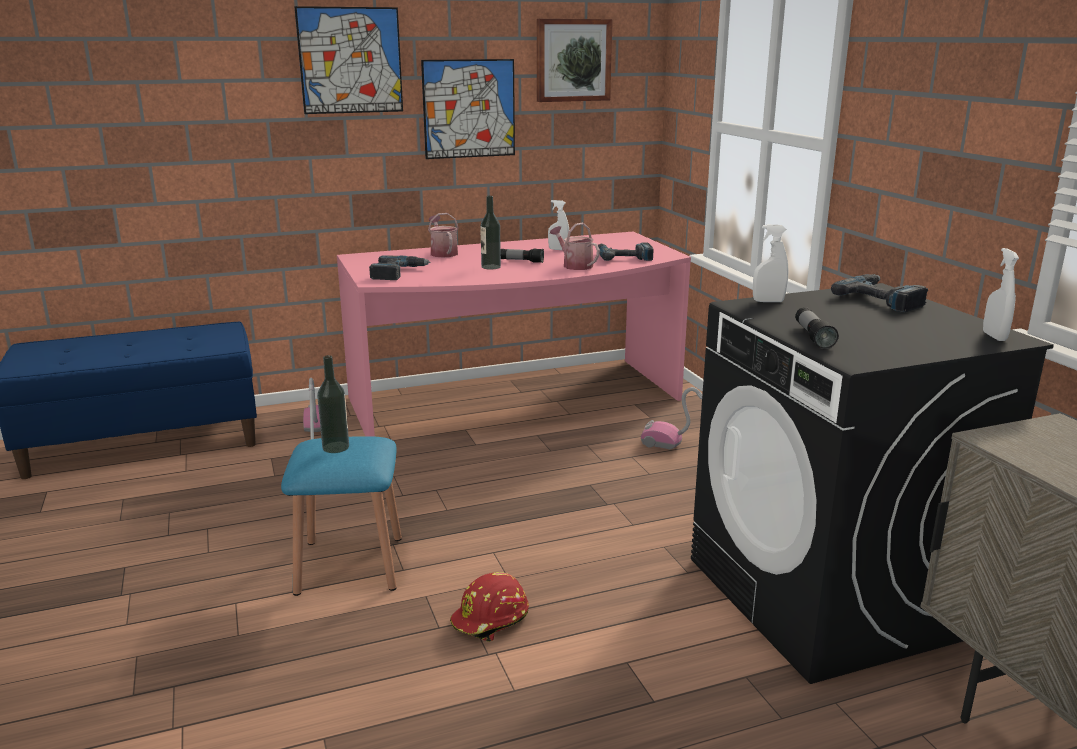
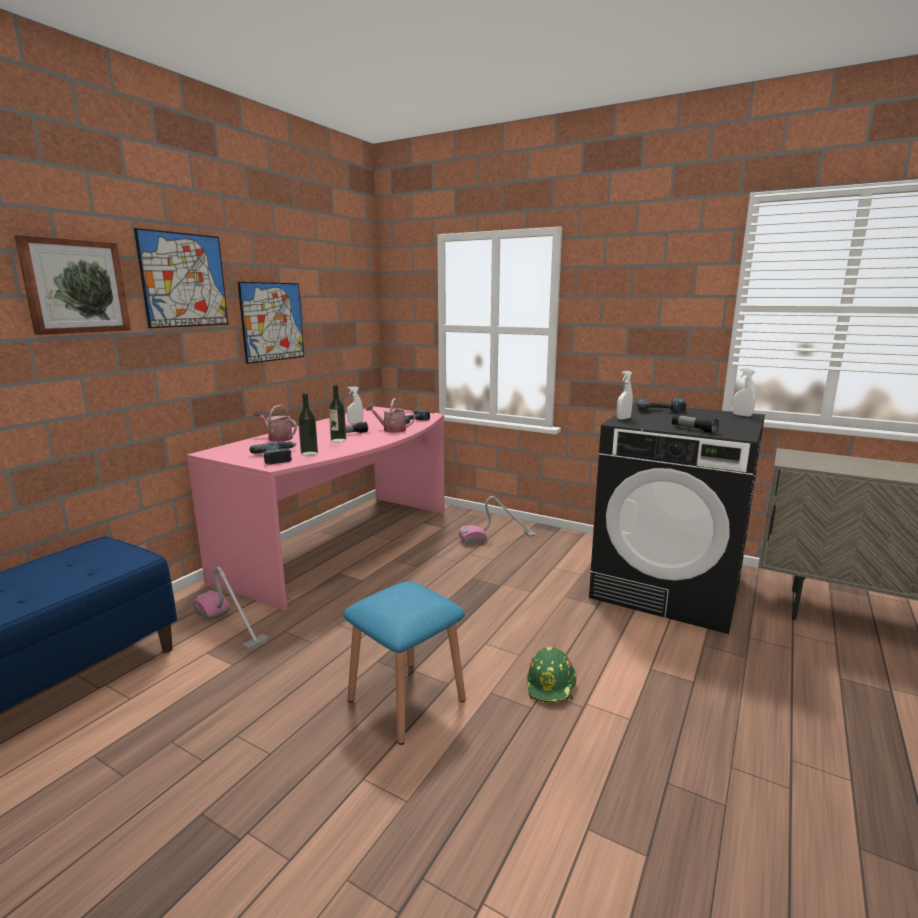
camera: 40 degrees left, 5 degrees down
(336, 447) = (398, 599): bottle -> bottle (309, 454)
(491, 620) = (551, 685): red hard hat -> green hard hat
(573, 60) = (331, 285): picture -> picture (75, 286)

